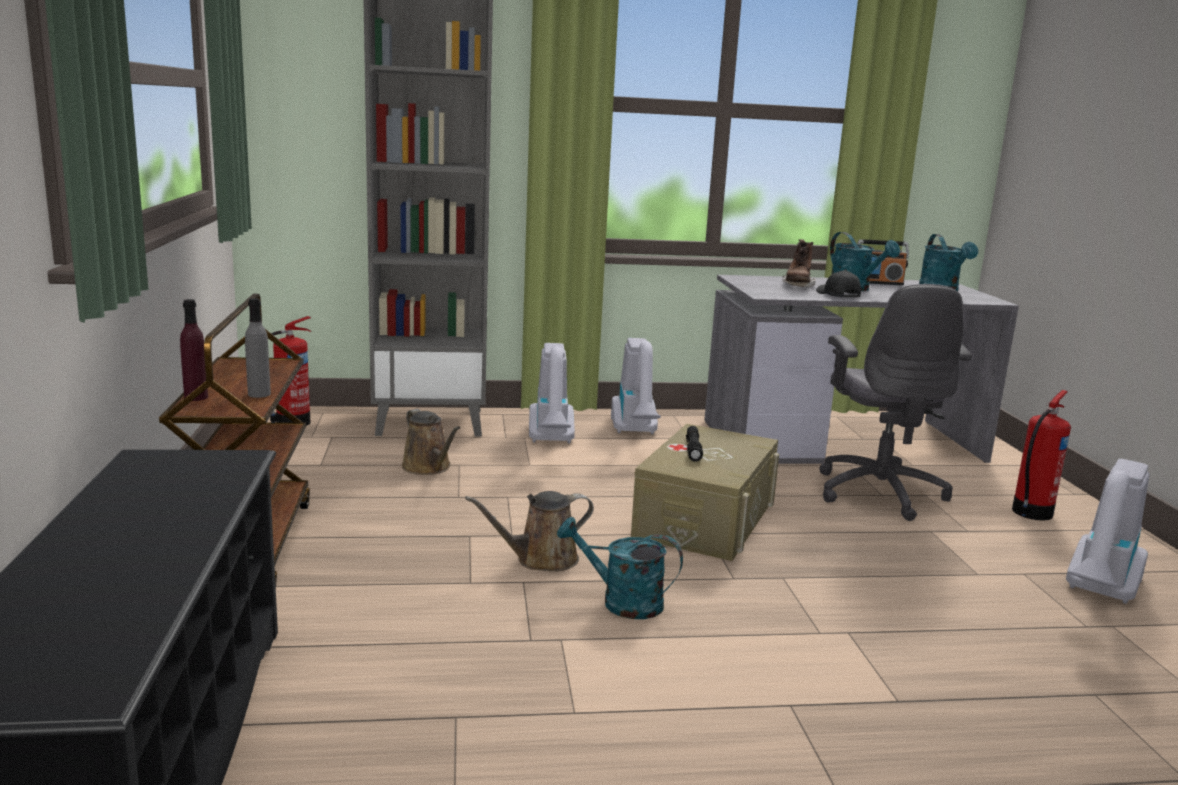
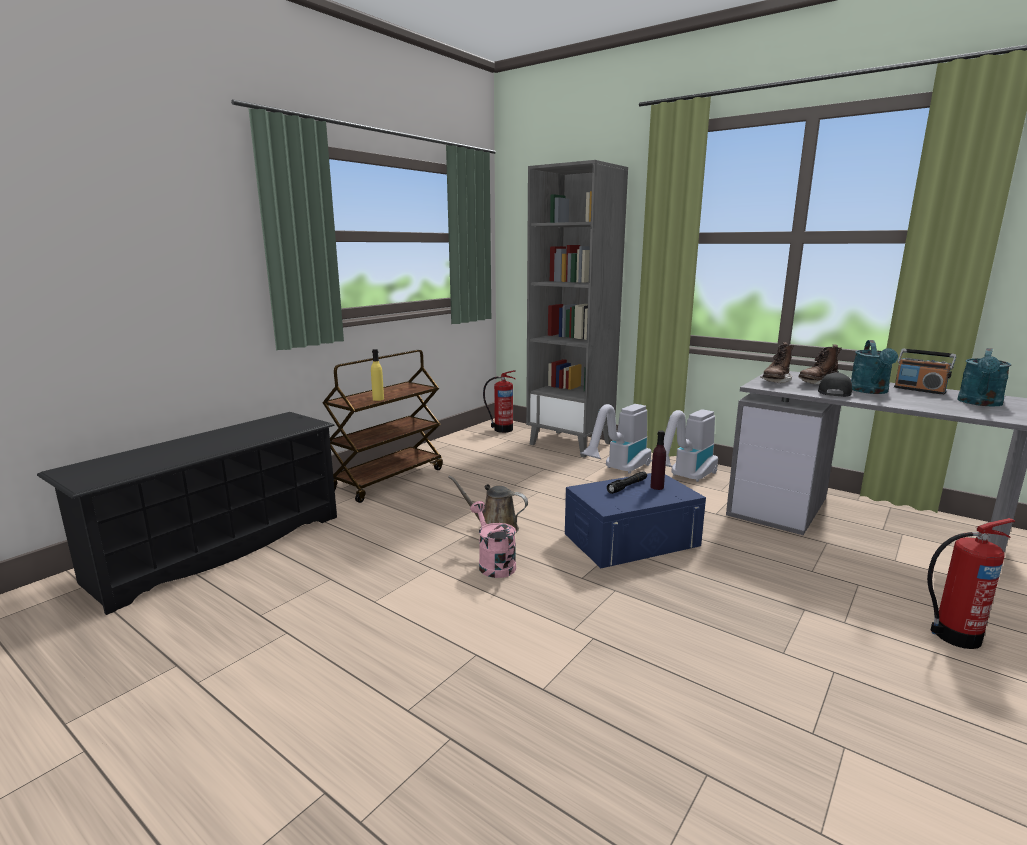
camera: 45 degrees right, 0 degrees up
(196, 397) = (354, 396): purple bottle -> purple bottle (657, 487)
(259, 394) = (378, 399): grey bottle -> yellow bottle
(428, 467) = (526, 466): brown watering can -> none
(621, 602) = (493, 563): turquoise watering can -> pink watering can
(704, 519) = (631, 539): beige storage box -> blue storage box
(763, 288) = (775, 381): none -> brown boot
(879, 492) = (813, 568): grey office chair -> none
(1098, 596) = (881, 722): vacuum cleaner -> none

